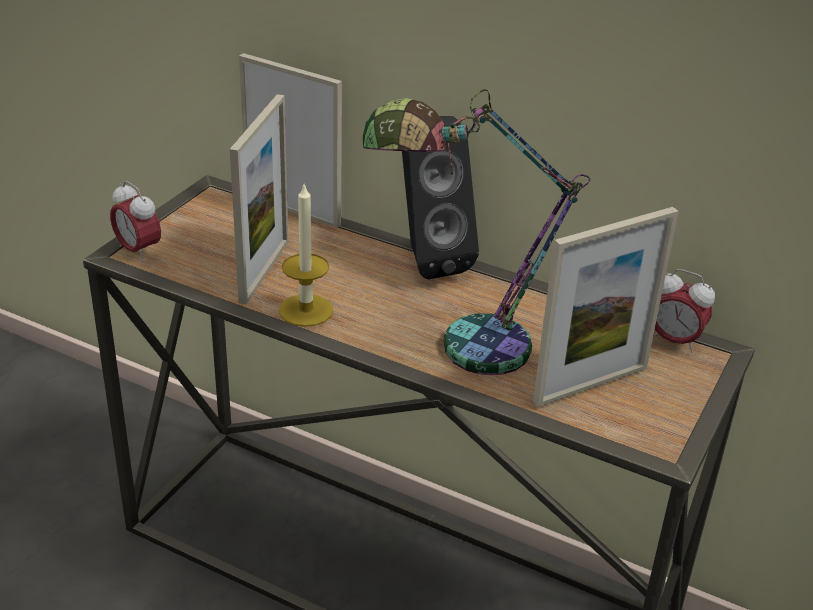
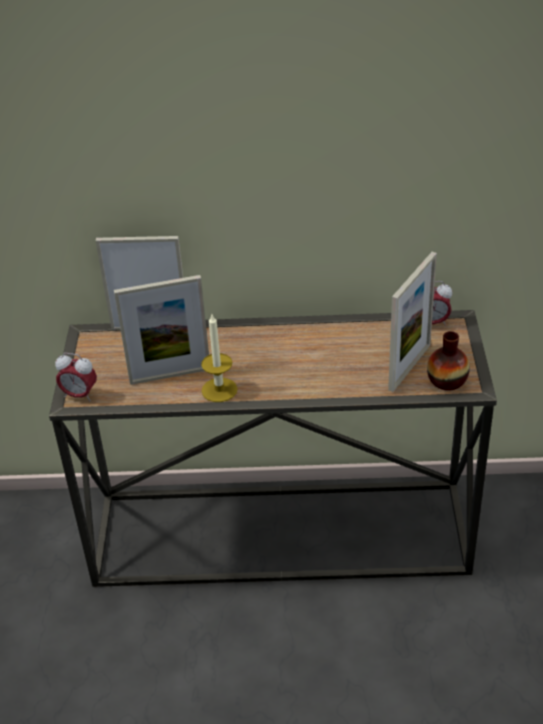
camera: 25 degrees left, 5 degrees up
(264, 271) = (170, 375): picture frame -> picture frame turned 90 degrees clockwise
(427, 259) = (259, 327): black speaker -> none
(459, 346) = (322, 374): table lamp -> none
(632, 425) = (447, 381): none -> vase

